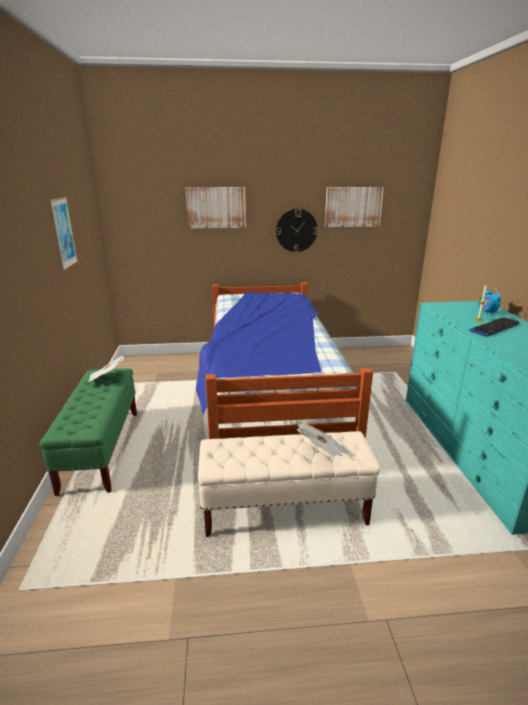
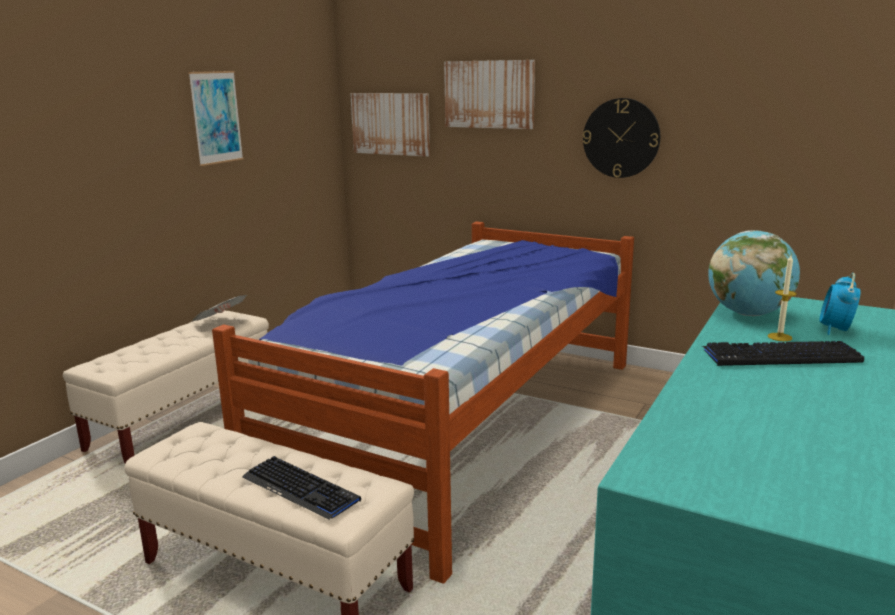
camera: 35 degrees right, 5 degrees down
(101, 449) = (185, 419): green bench -> beige bench
(322, 452) = (300, 489): newspaper -> keyboard
(353, 207) = (736, 96): picture -> picture (391, 124)
(450, 312) = (748, 314): none -> globe

